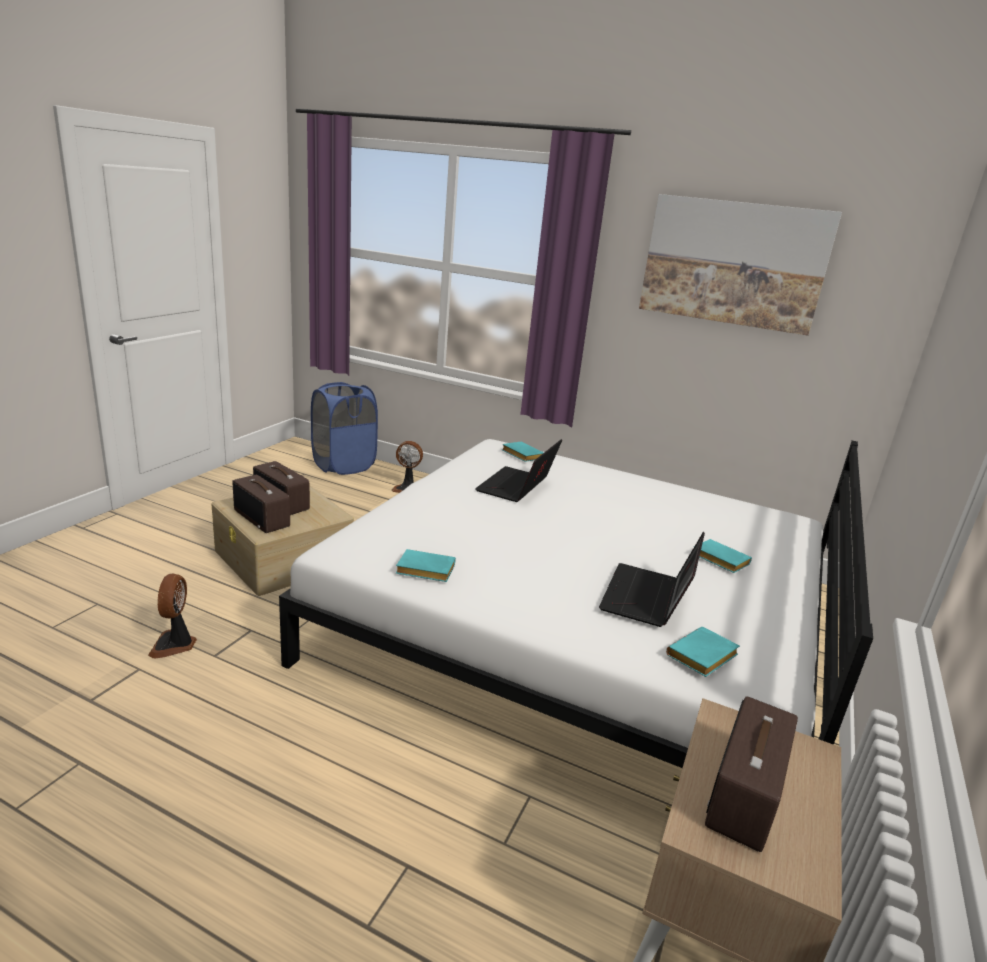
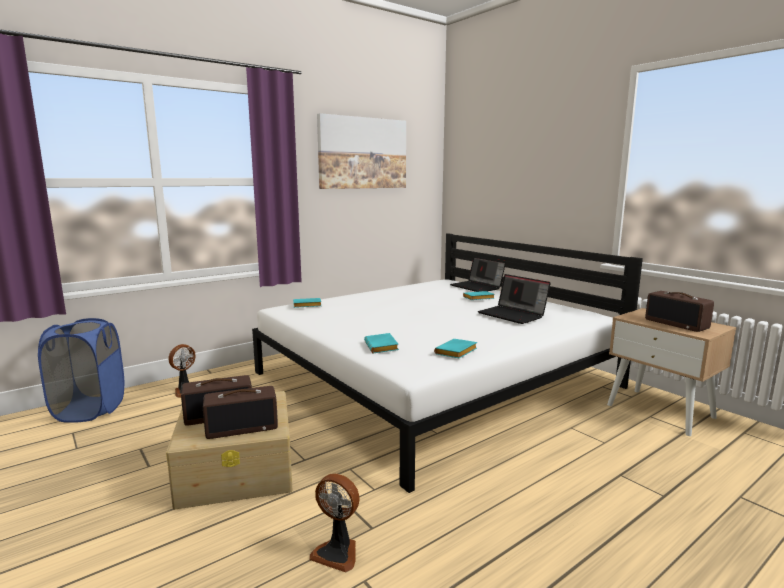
camera: 60 degrees left, 10 degrees down
(517, 487) = (355, 315): laptop -> laptop (477, 287)
(702, 658) = (568, 317): turquoise book -> turquoise book (382, 347)

